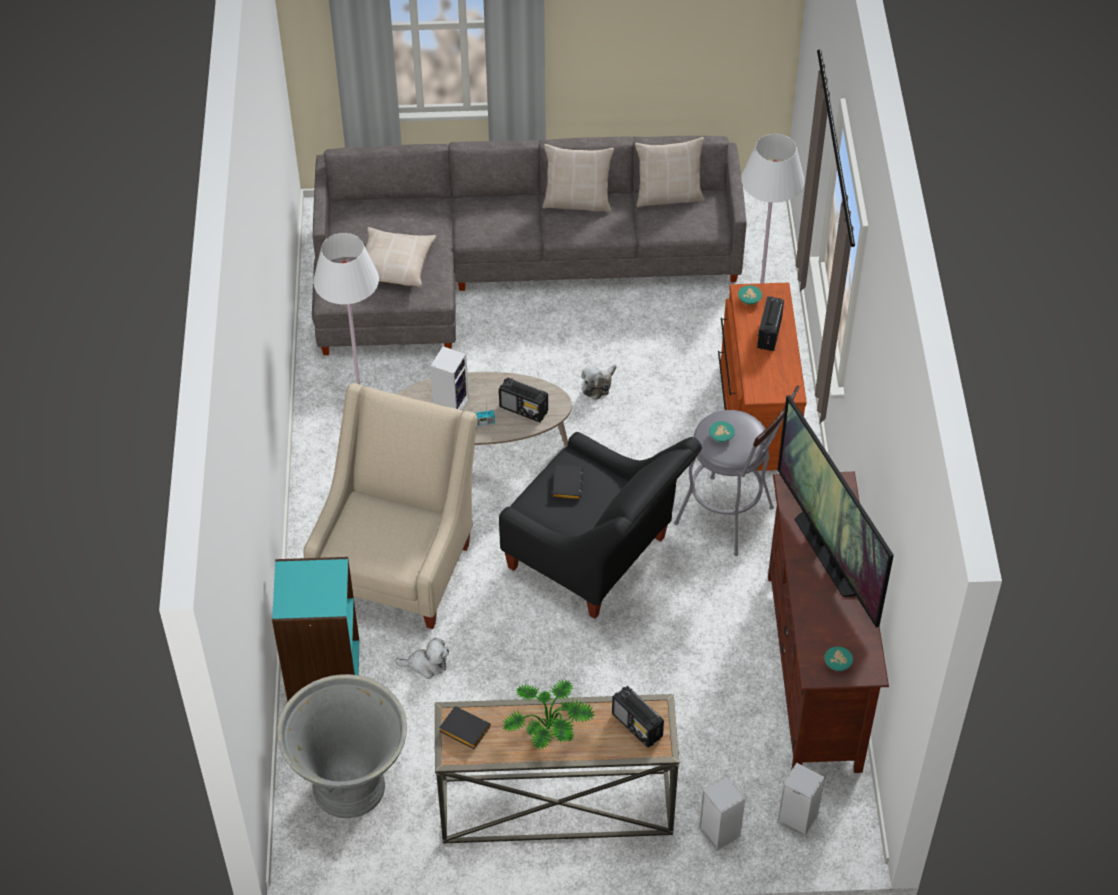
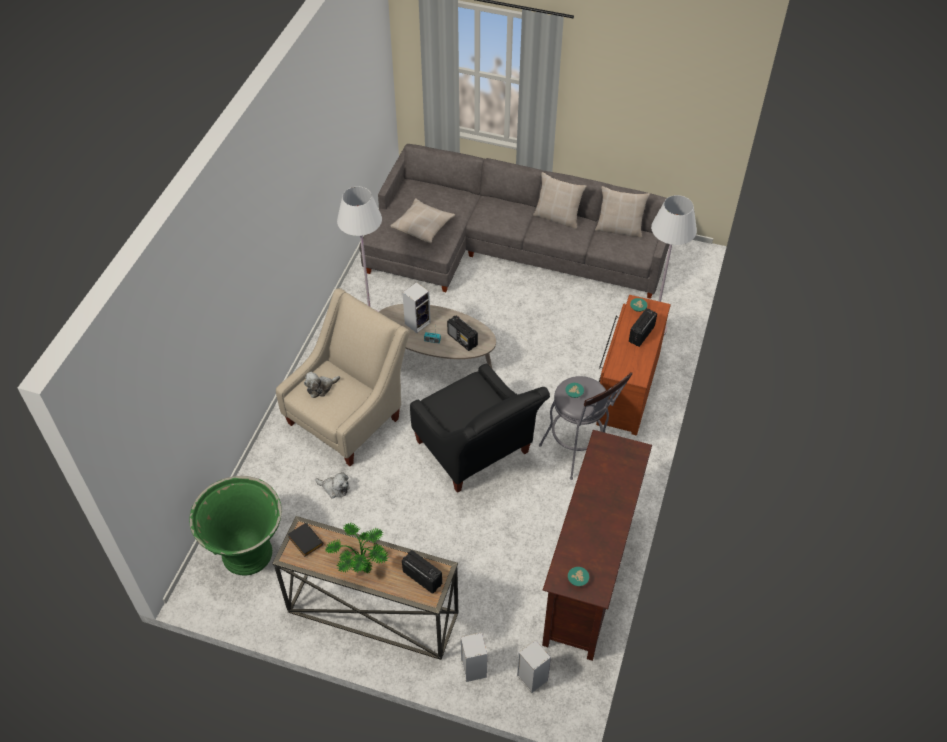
camera: 20 degrees right, 0 degrees up
(322, 671) = (268, 471): turquoise bookcase -> none
(351, 787) = (248, 554): grey planter -> green planter
(566, 484) = (464, 396): black book -> none
(598, 385) = (529, 340): plush toy -> plush toy (321, 388)
(637, 726) = (422, 577): radio -> radio turned 150 degrees clockwise
(828, 554) = (606, 497): television -> none

